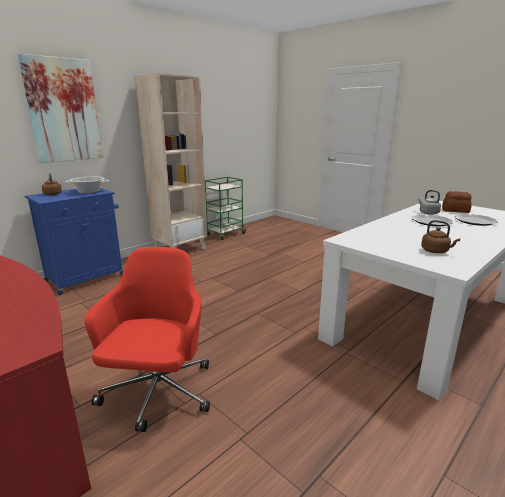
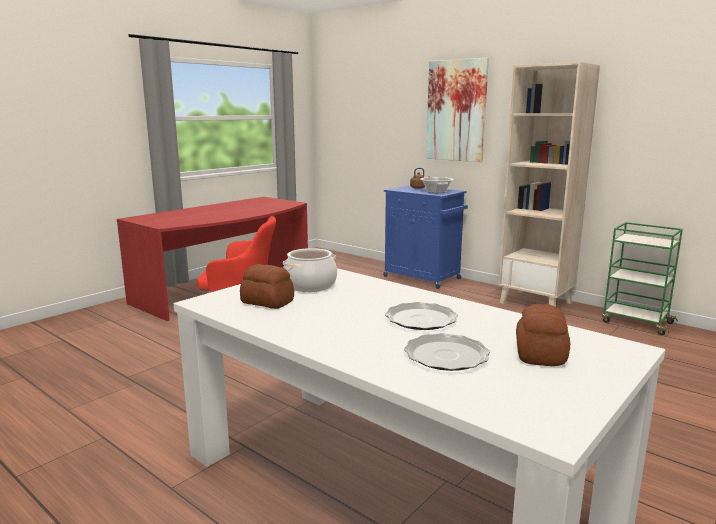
camera: 85 degrees right, 5 degrees down
(388, 241) = (310, 285): none -> cooking pot
(427, 213) = (492, 325): grey kettle -> none
(436, 251) = (267, 302): brown kettle -> bread

